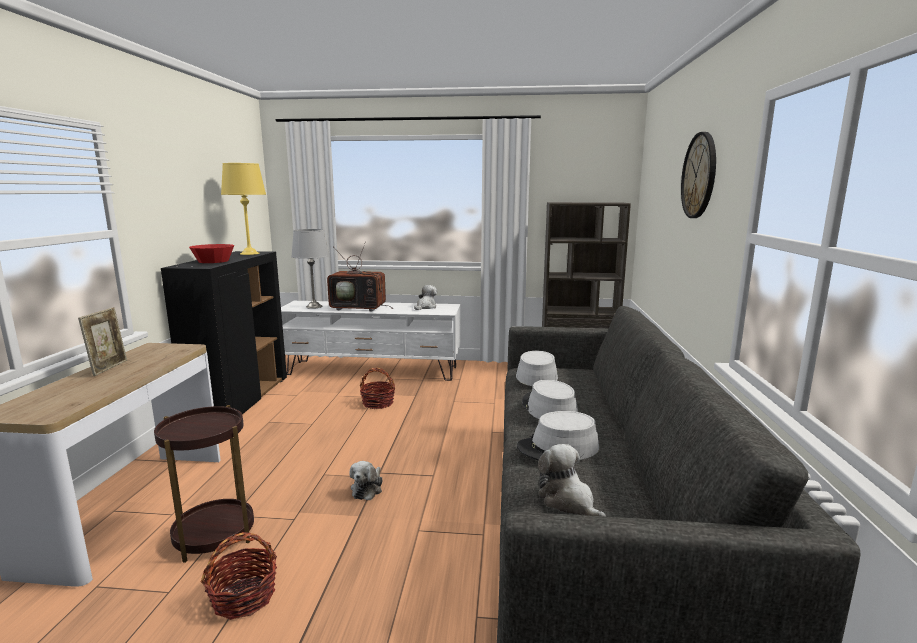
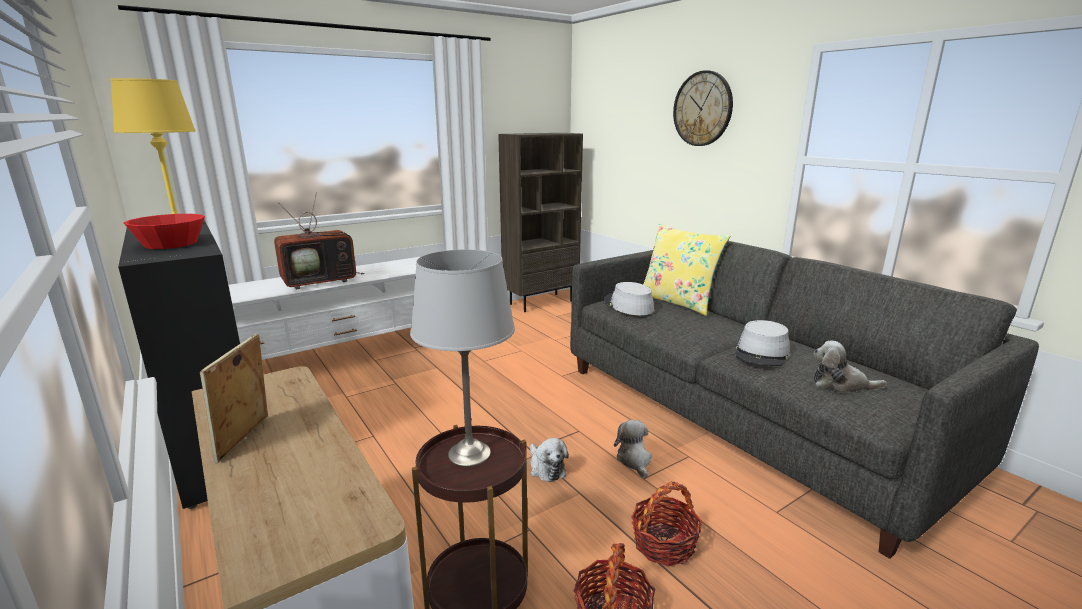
camera: 40 degrees left, 5 degrees up
(109, 368) = (246, 439): picture frame -> picture frame turned 135 degrees counterclockwise
(314, 306) = (250, 291): grey table lamp -> grey table lamp (469, 453)
(378, 403) = (411, 388): basket -> basket (664, 544)
(426, 307) = (398, 265): plush toy -> plush toy (634, 460)
(548, 409) = (688, 329): grey hat -> none
(594, 386) = (677, 302): none -> yellow pillow

